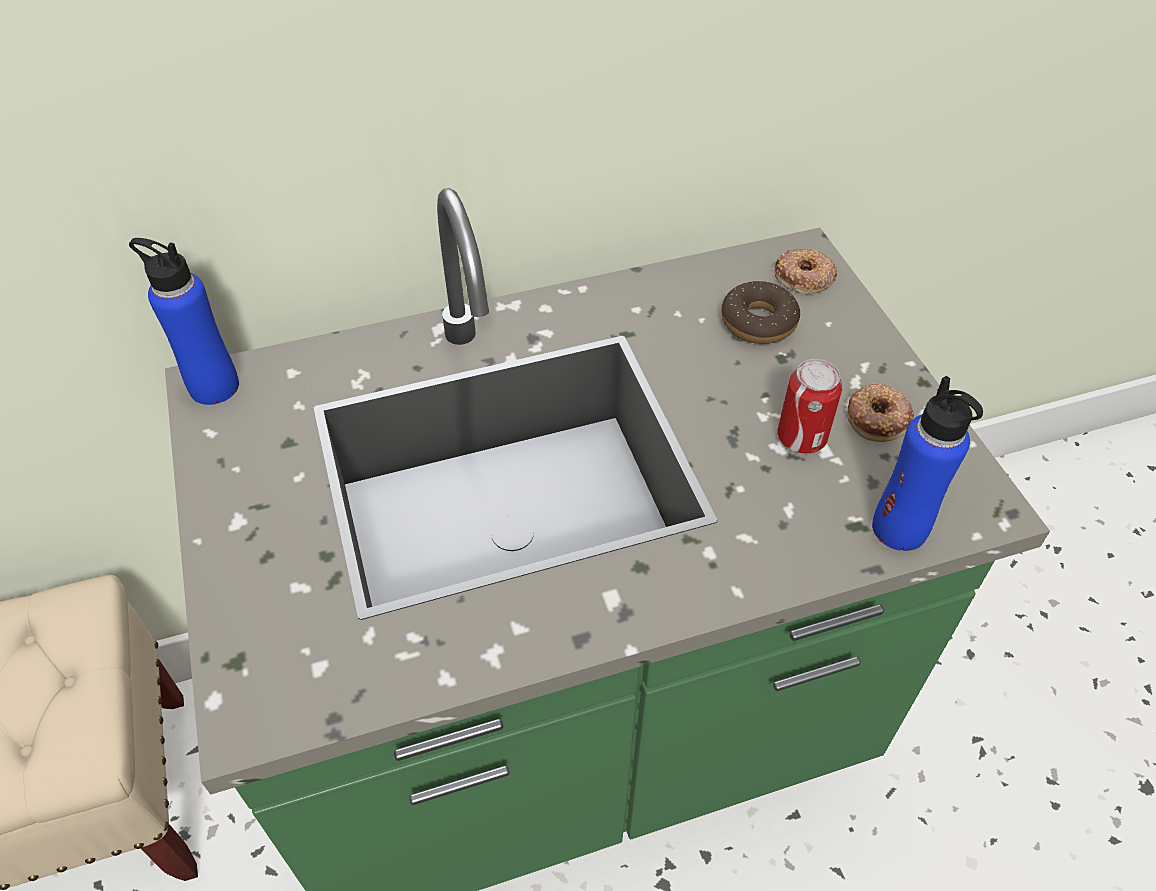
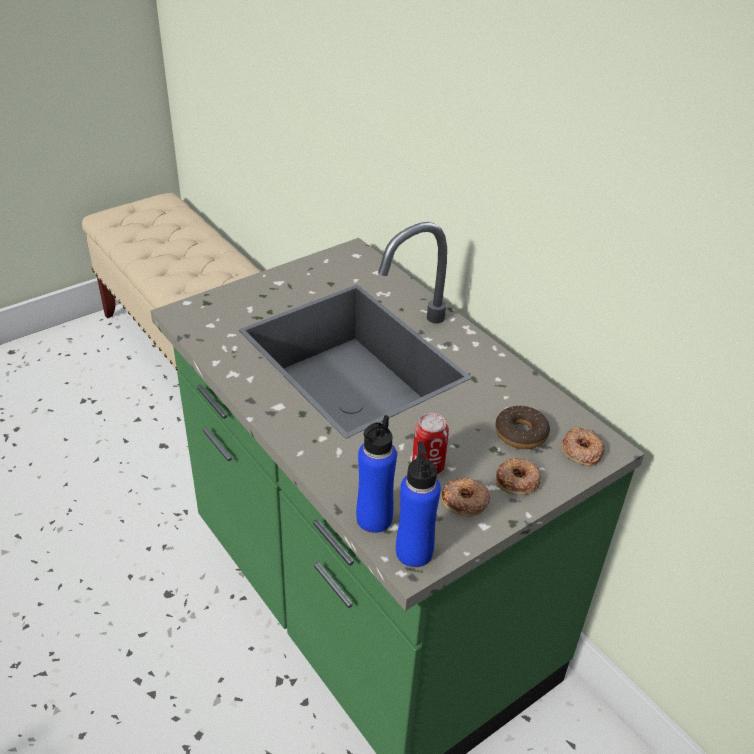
camera: 70 degrees right, 10 degrees down
(214, 386) = (354, 253): blue bottle -> blue bottle (414, 552)
(847, 353) = (518, 480): none -> donut

